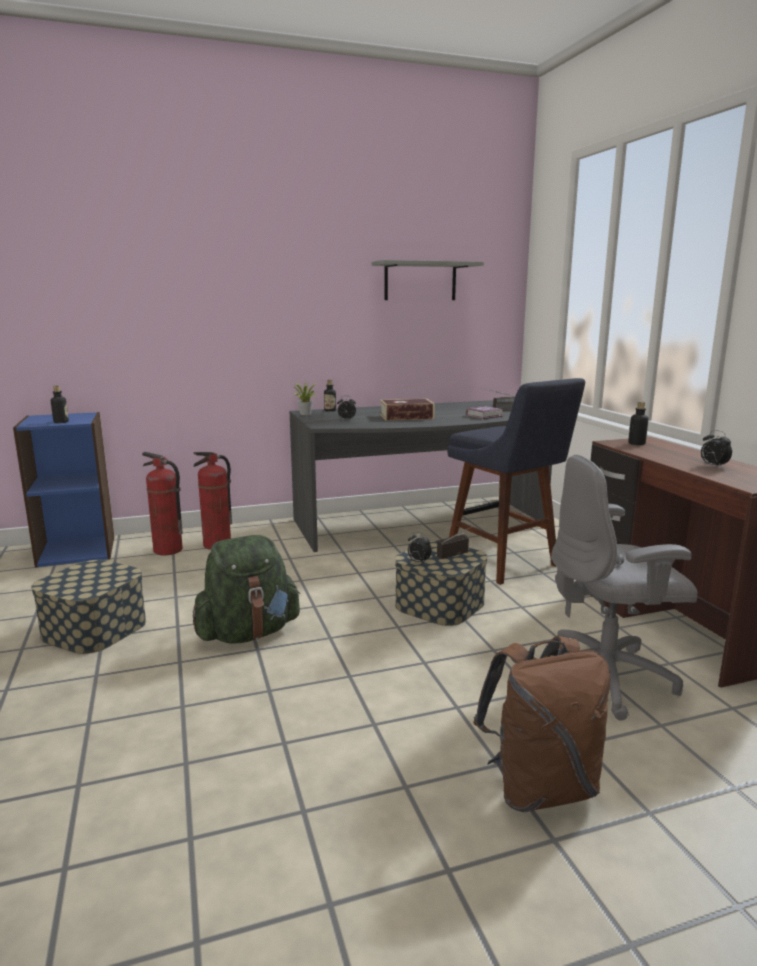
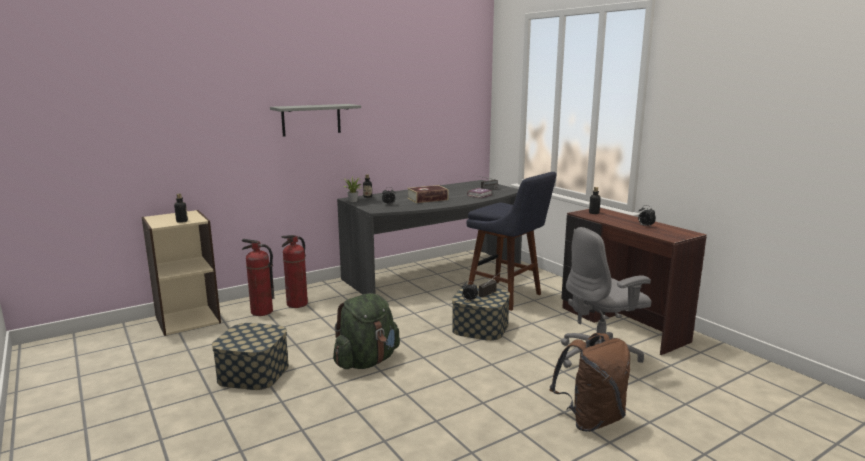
camera: 15 degrees left, 0 degrees up
(77, 550) = (188, 319): blue bookcase -> beige bookcase
(420, 281) = (423, 99): grey shelf -> grey shelf (311, 119)

